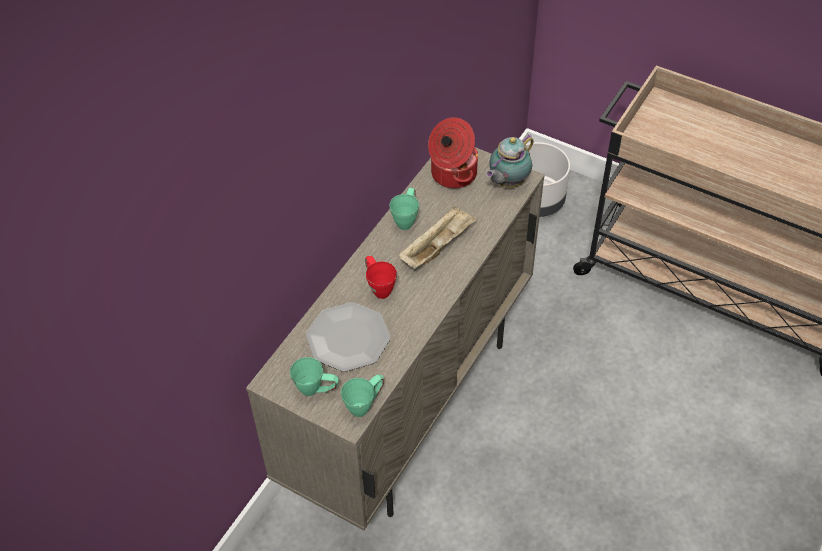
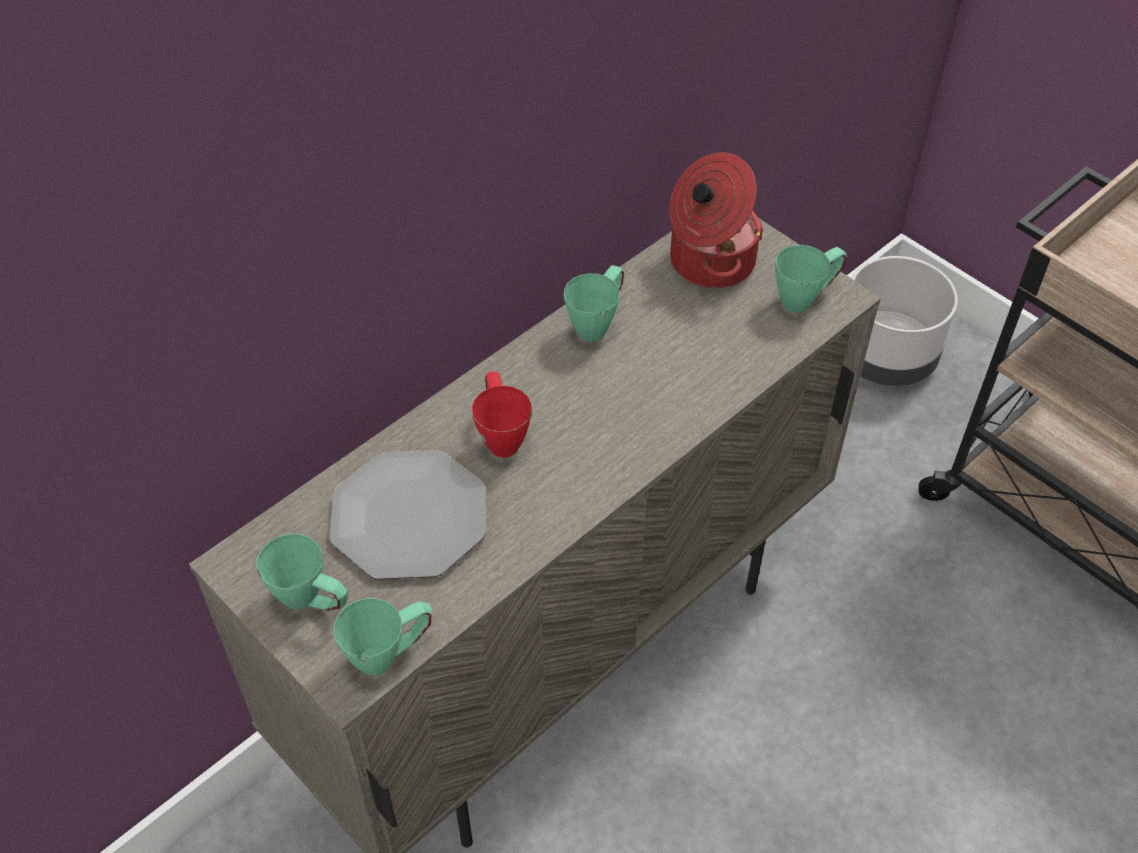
camera: 15 degrees right, 0 degrees up
(437, 246) = (636, 385): beige tray -> none
(507, 182) = (806, 298): teapot -> green mug

